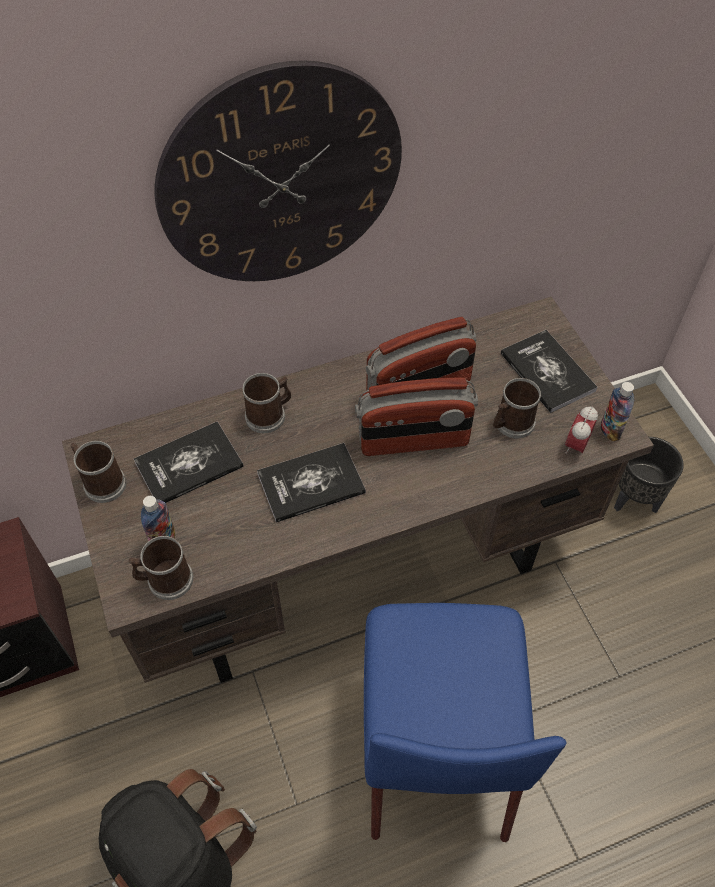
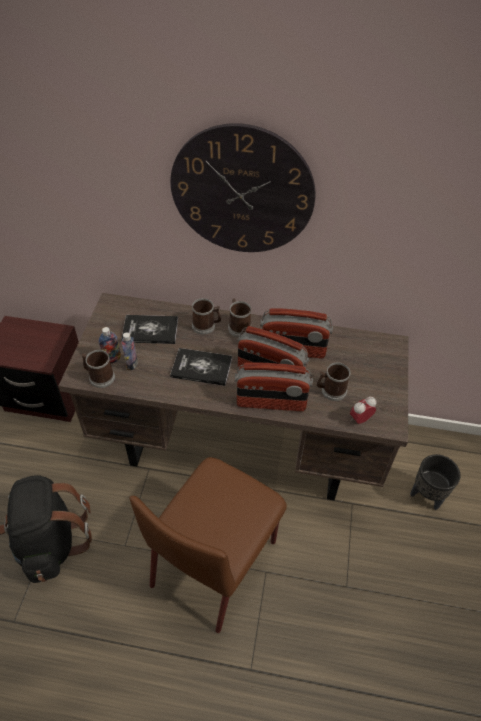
camera: 30 degrees right, 5 degrees down
(101, 482) = (105, 319): mug -> mug (238, 326)
(436, 746) = (215, 561): blue chair -> brown chair
(446, 484) = (271, 402): none -> radio
(547, 372) = (373, 374): book -> none
(610, 430) = (386, 421): bottle -> bottle (132, 364)

